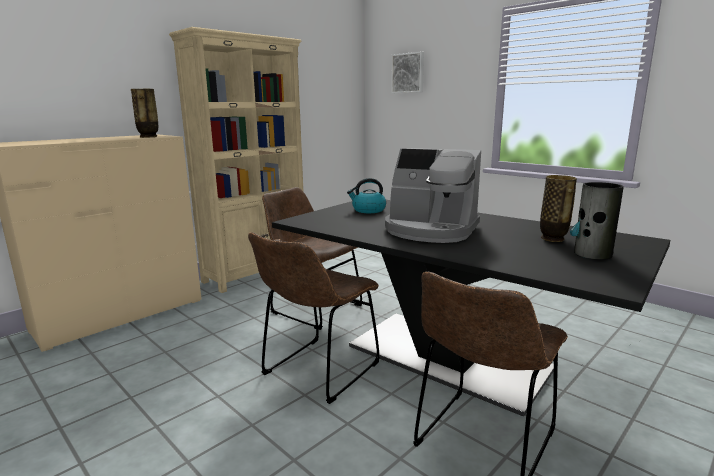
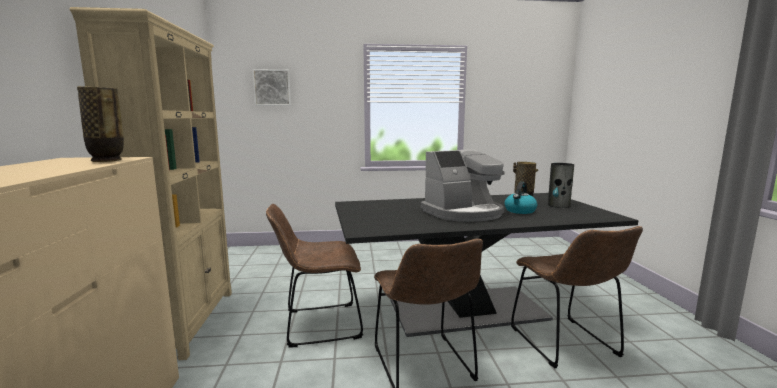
camera: 50 degrees left, 5 degrees down
(368, 210) = (378, 210): kettle -> kettle (520, 211)

